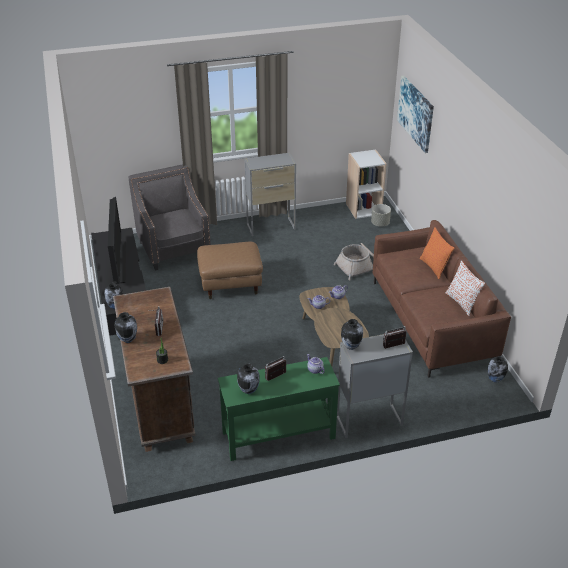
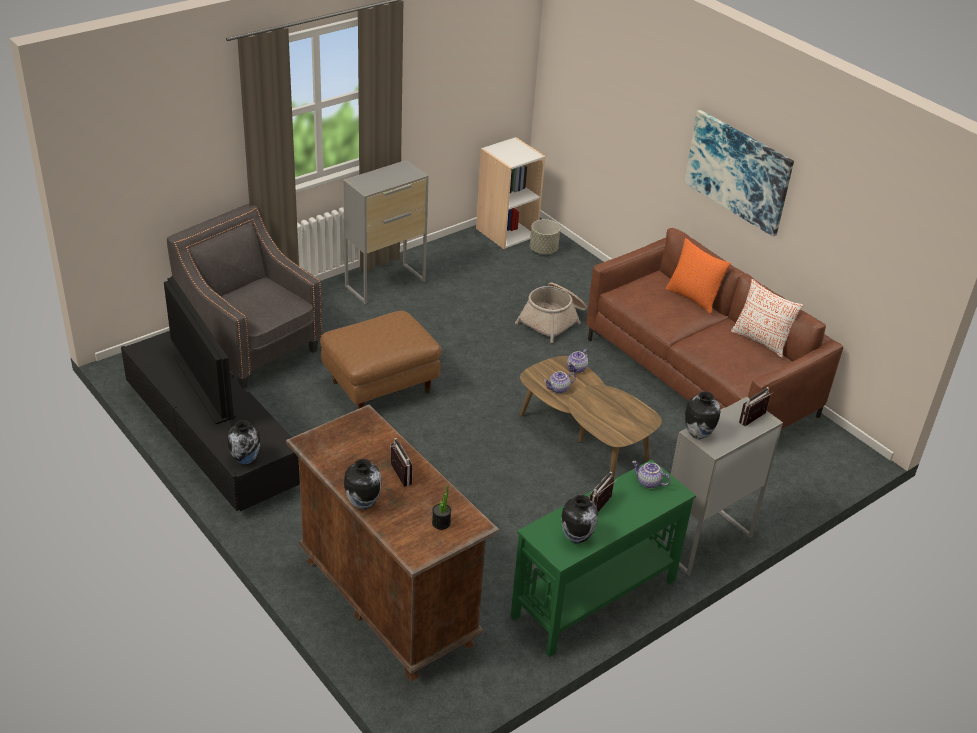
camera: 25 degrees left, 0 degrees up
(416, 113) = (595, 72): picture -> picture (738, 171)
(495, 380) = (829, 441): vase -> none

